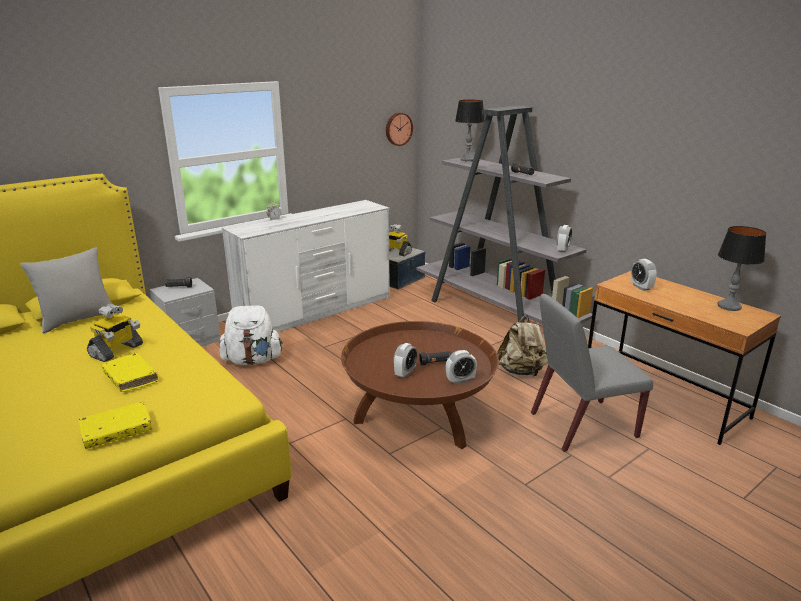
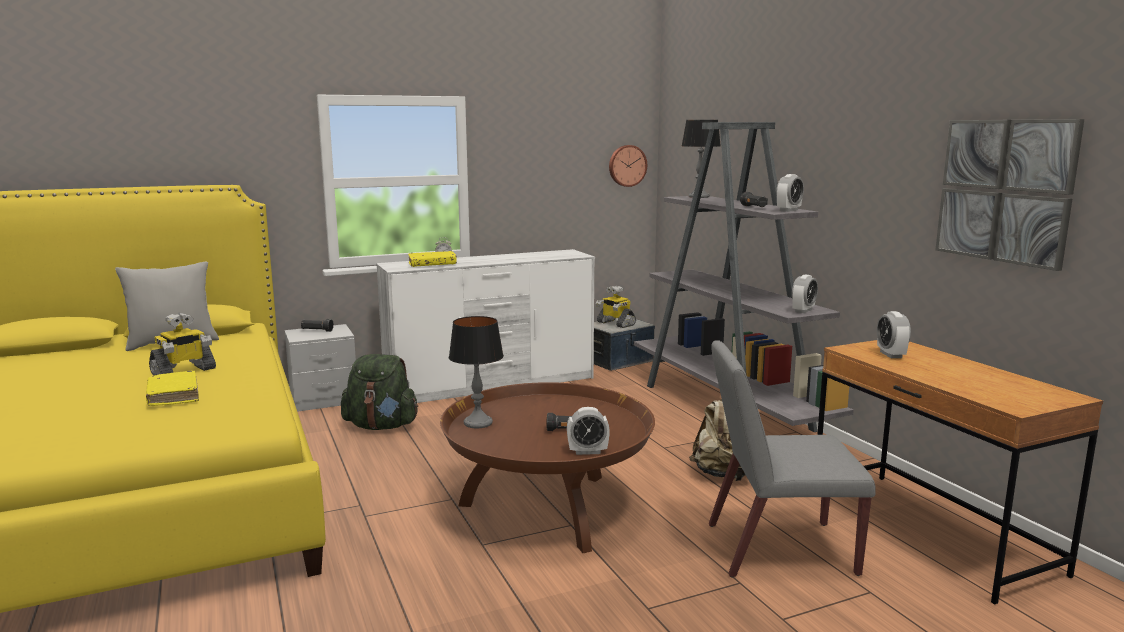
camera: 15 degrees right, 10 degrees down
(117, 431) = (110, 439): yellow book -> yellow book (432, 264)
(252, 360) = (381, 426): white backpack -> green backpack
(405, 373) = (520, 437): alarm clock -> alarm clock (788, 210)
(714, 174) = (1004, 191): none -> picture
(729, 306) = (1018, 384): table lamp -> table lamp (478, 423)

